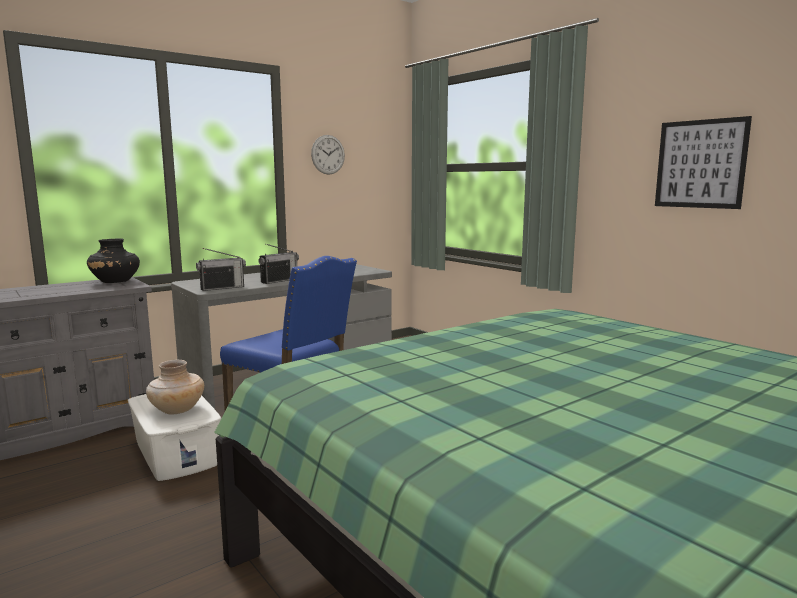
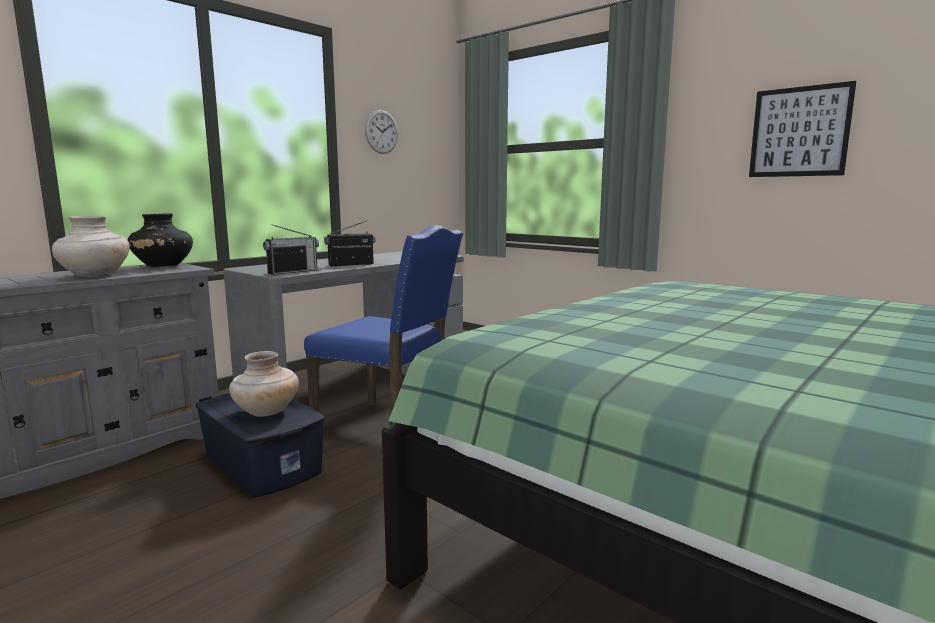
camera: 10 degrees left, 0 degrees up
(55, 292) = (95, 276): none -> beige vase
(177, 453) = (263, 463): white storage box -> blue storage box
(279, 281) = (351, 265): radio -> radio turned 150 degrees counterclockwise

